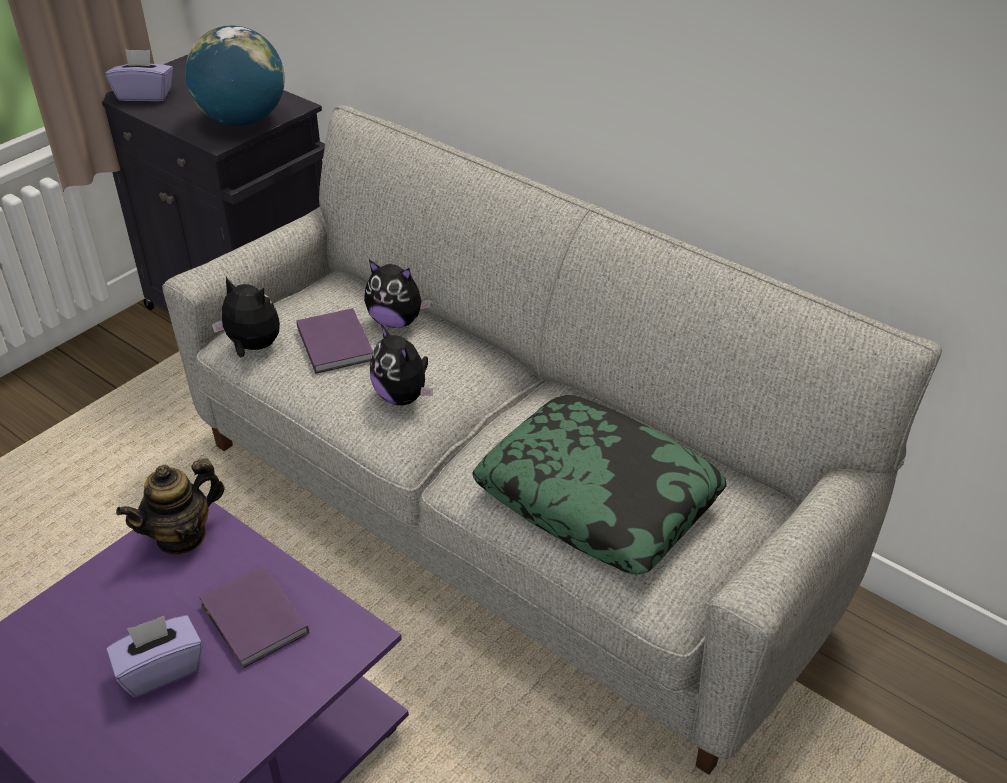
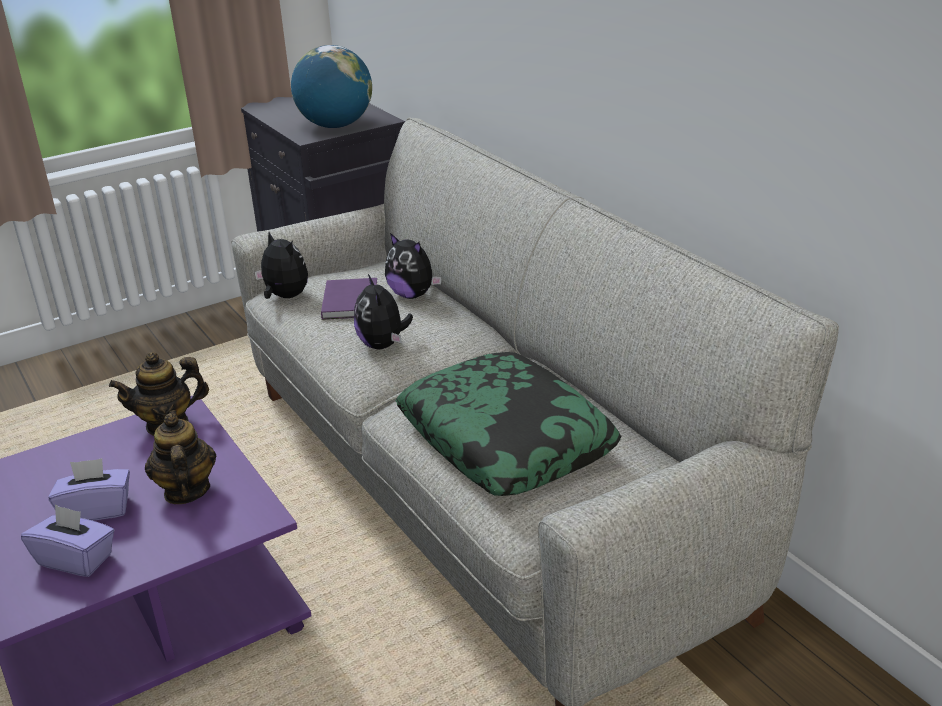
camera: 20 degrees right, 10 degrees down
(145, 95) = (275, 106): purple tissue box -> purple tissue box (76, 559)
(254, 621) = (186, 491): purple book -> teapot

